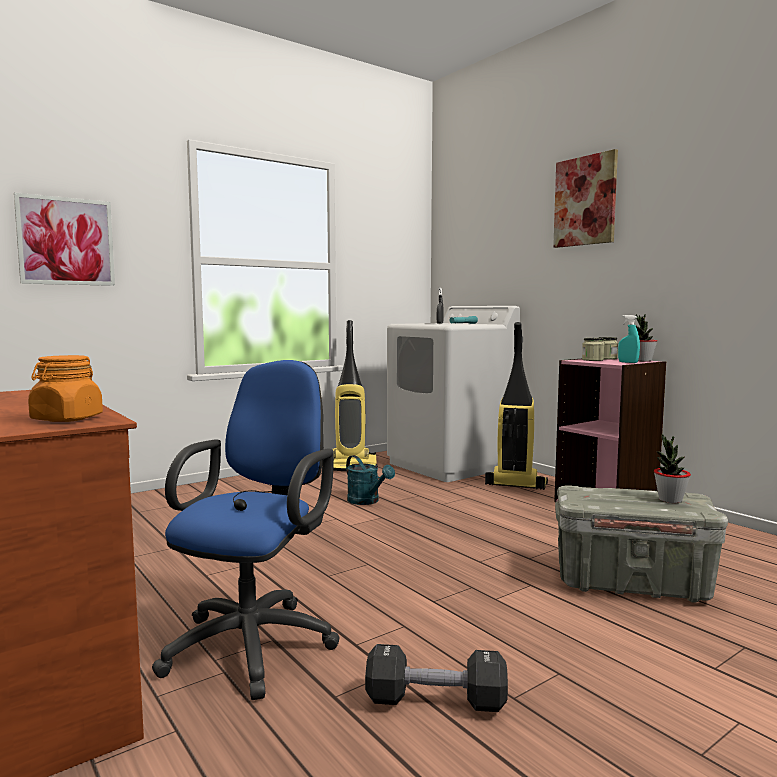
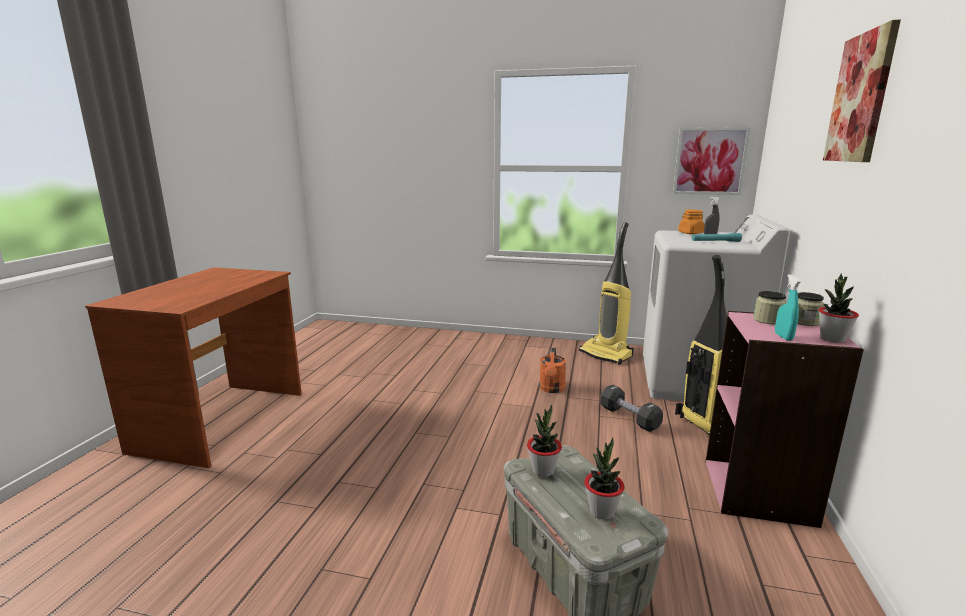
camera: 50 degrees right, 10 degrees up
(66, 241) = (411, 159): picture -> picture (709, 161)
(67, 419) = (179, 303): orange jar -> orange jar (690, 233)
(256, 641) = (314, 450): blue office chair -> none
(367, 501) = (552, 389): turquoise watering can -> orange watering can
(435, 701) = (296, 538): black dumbbell -> black dumbbell (629, 418)
(594, 499) = (543, 470): none -> potted plant

